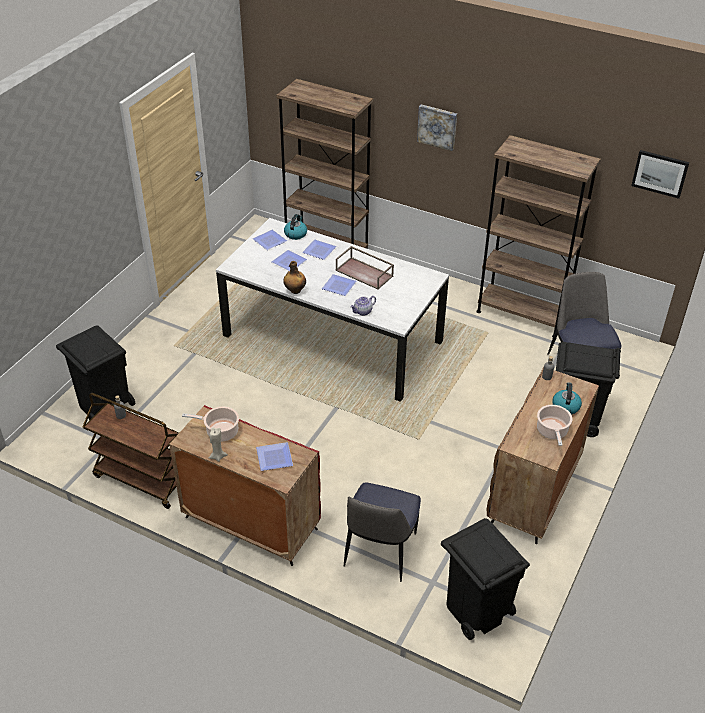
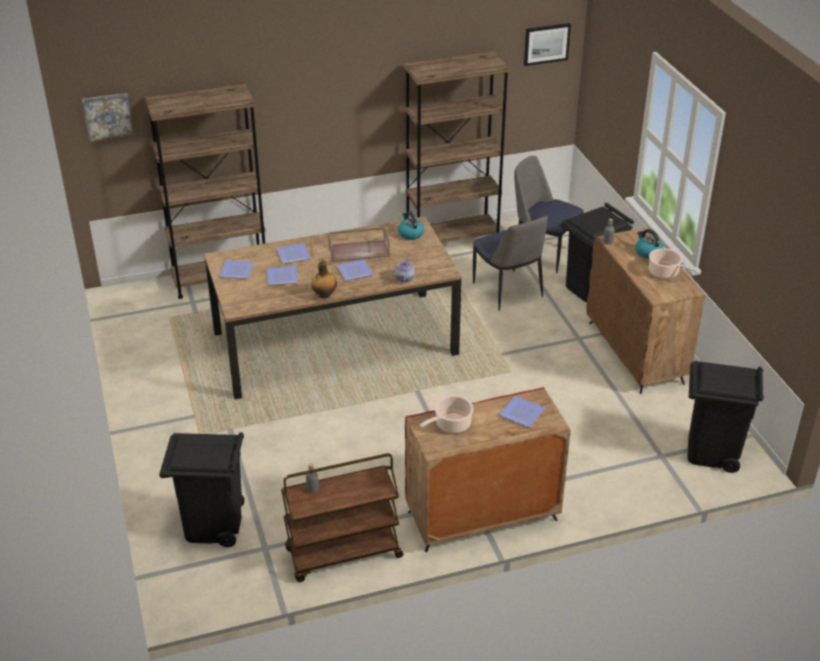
camera: 45 degrees left, 5 degrees down
(218, 456) = (480, 442): beige candle -> none
(295, 234) = (250, 253): kettle -> kettle (410, 234)
(331, 339) = (334, 344): white dining table -> brown dining table
(380, 552) = (600, 464): chair -> chair (508, 291)
(437, 126) = (323, 86): picture -> picture (107, 116)

